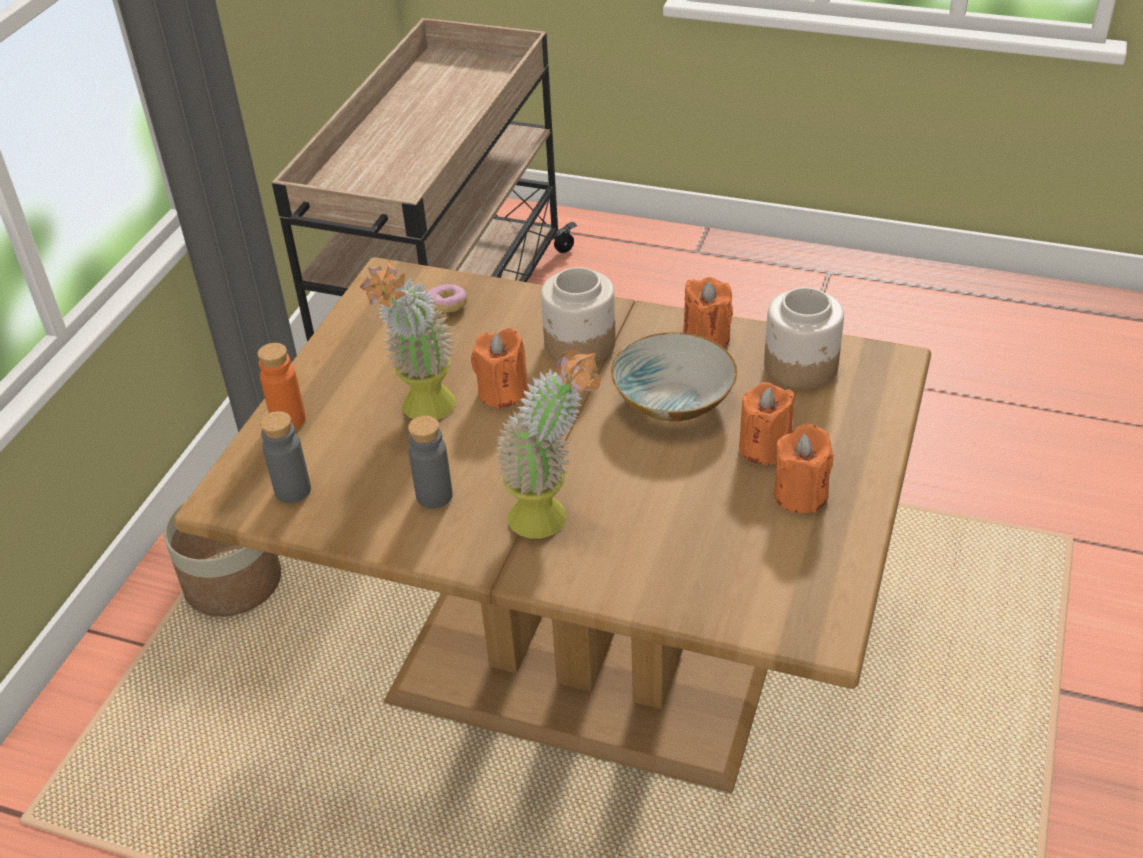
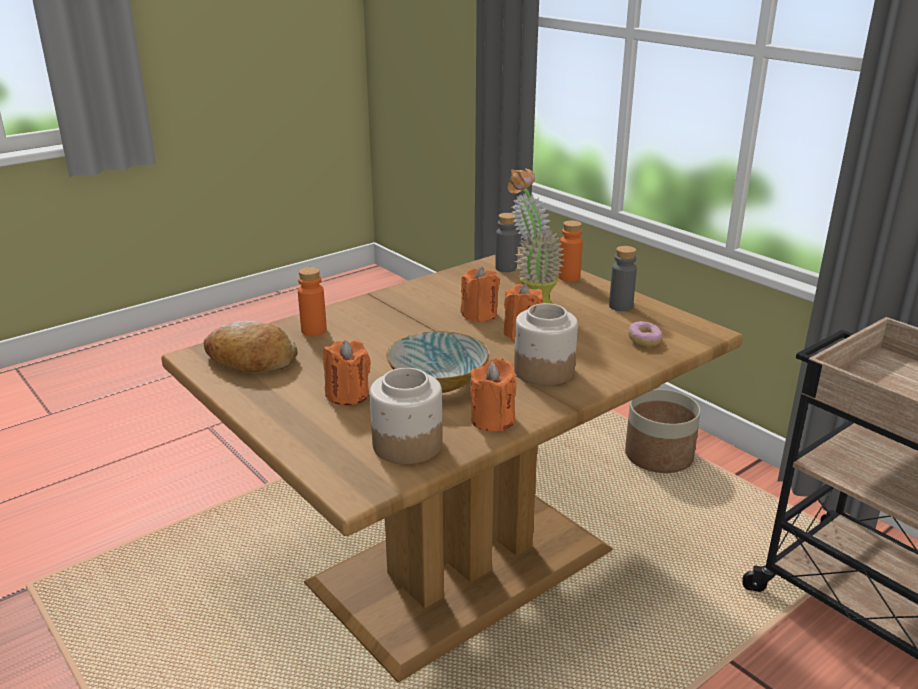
camera: 120 degrees right, 15 degrees down
(434, 496) = (453, 295): grey bottle -> grey bottle (620, 306)
(553, 518) = (390, 317): potted plant -> none
(655, 566) = (314, 330): none -> orange bottle
(781, 572) = (251, 360): none -> bread
(800, 494) = (292, 389): orange candle -> orange candle (479, 315)

